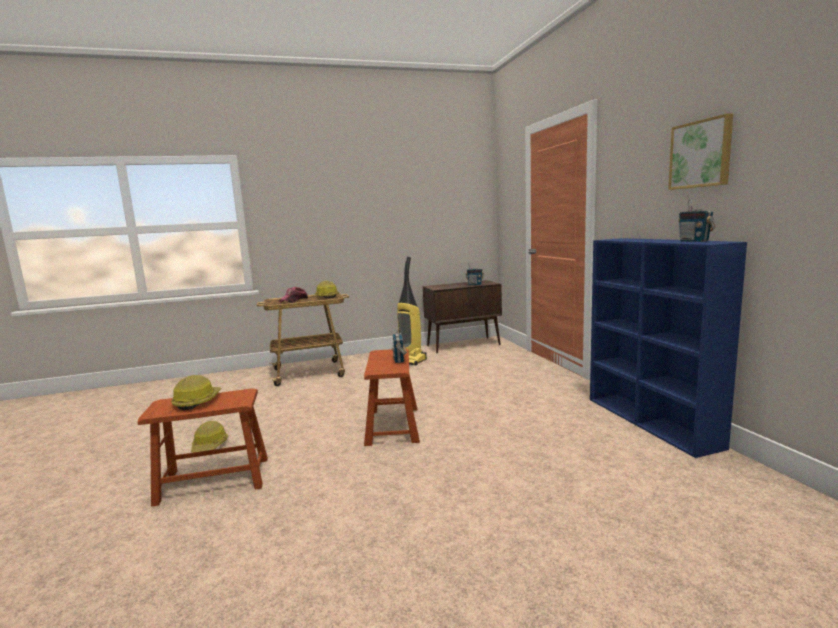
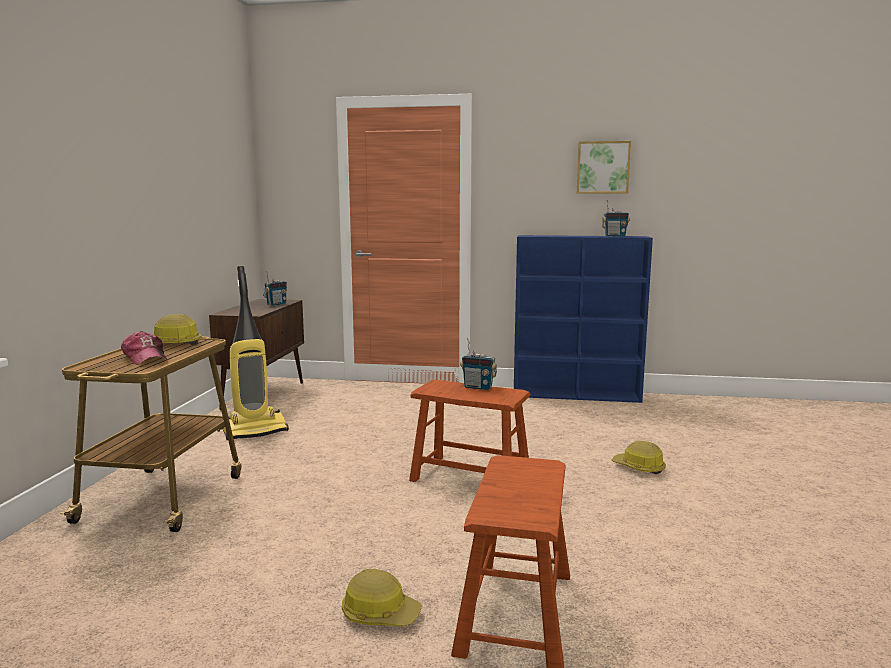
camera: 65 degrees left, 0 degrees up
(197, 401) = (514, 490): hard hat -> hard hat (639, 468)

